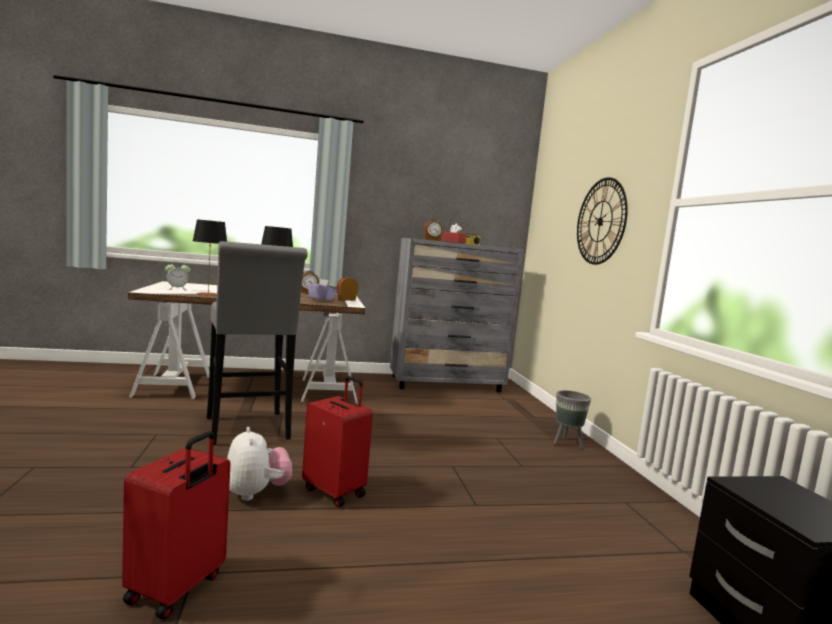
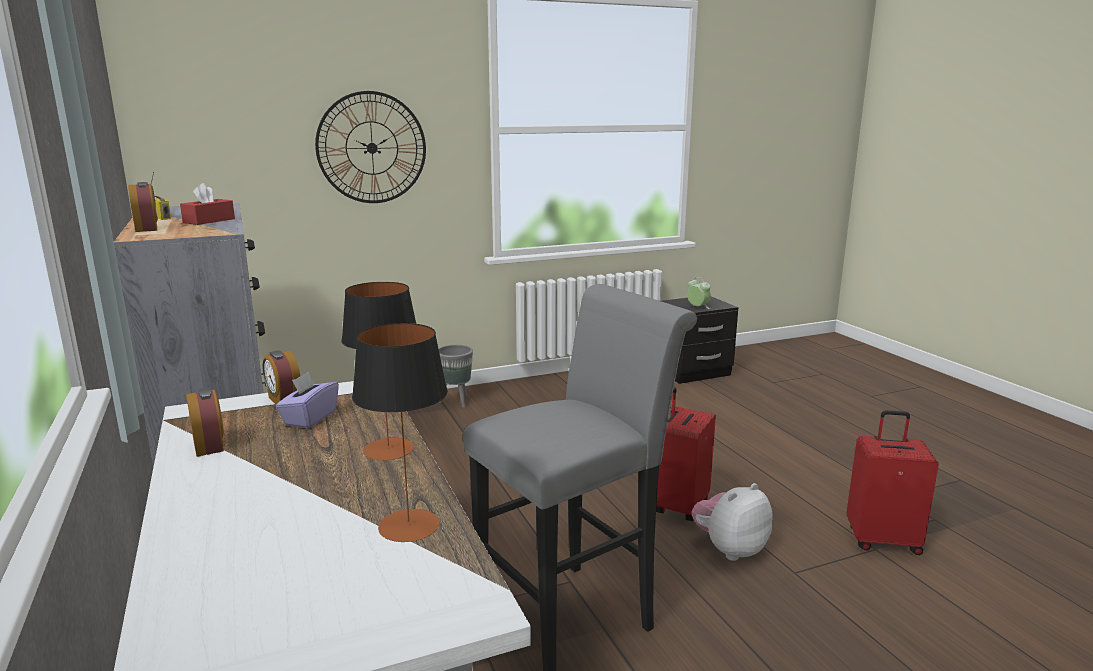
camera: 100 degrees left, 10 degrees up
(177, 289) = (362, 596): alarm clock -> alarm clock (698, 307)

